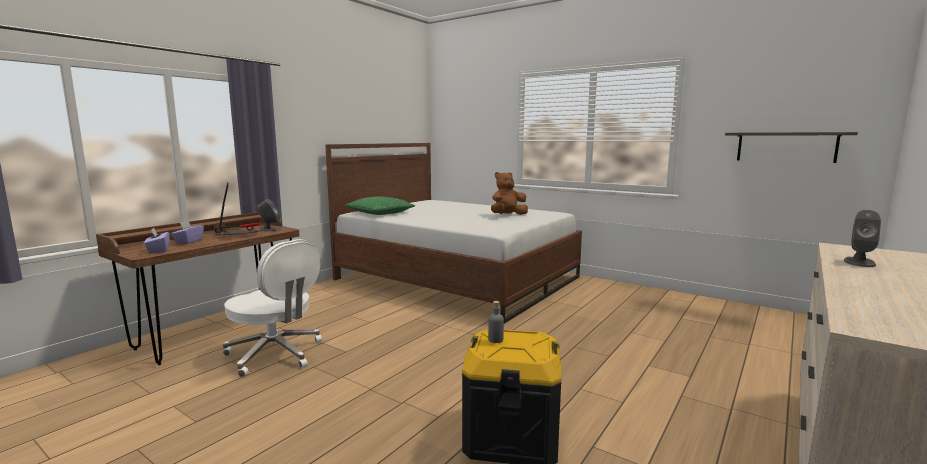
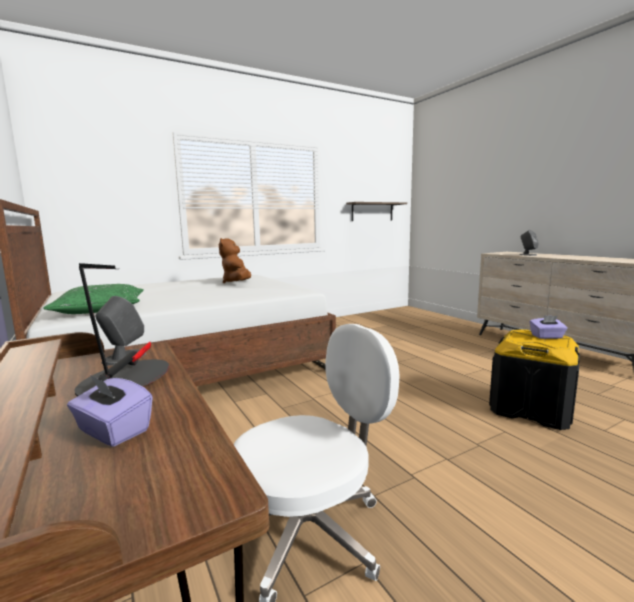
camera: 65 degrees left, 0 degrees up
(158, 250) = (180, 468): purple tissue box -> purple tissue box (547, 336)
(495, 340) = (531, 341): grey bottle -> none

